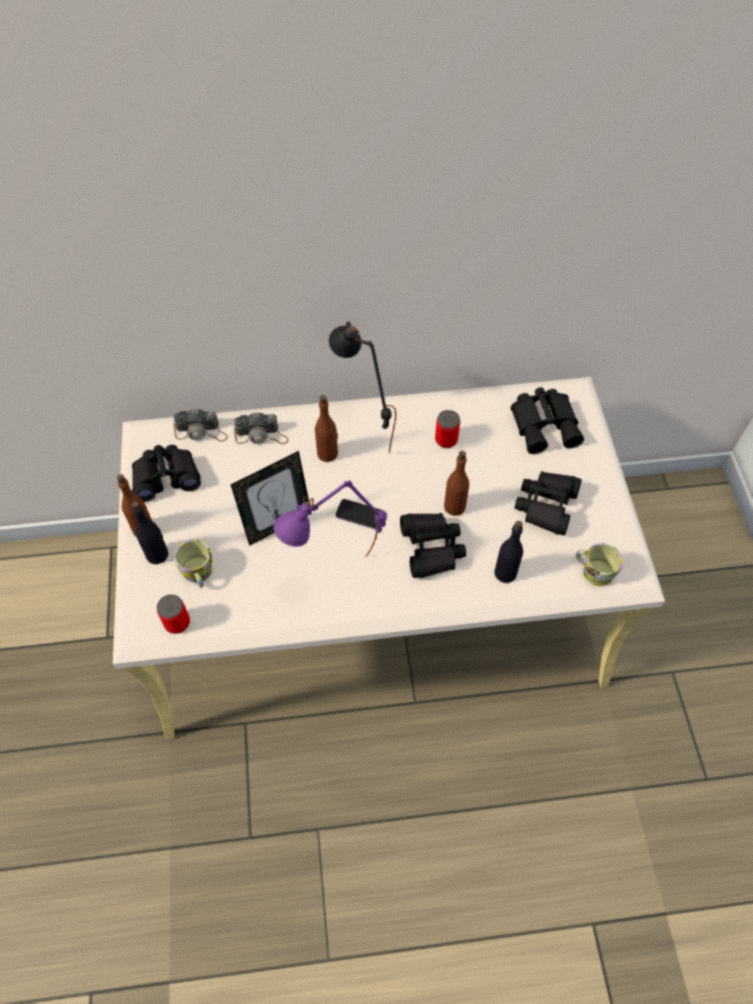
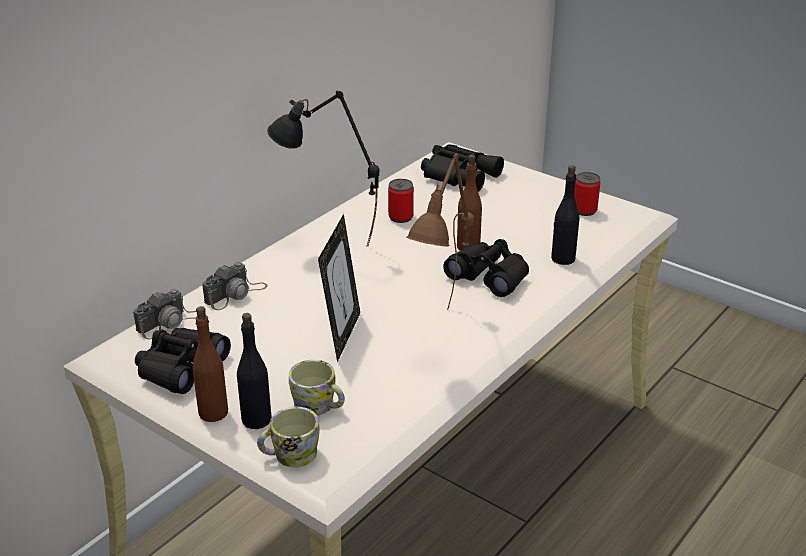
camera: 45 degrees left, 25 degrees down
(177, 623) = (351, 448): can -> can (584, 210)
(327, 454) = (316, 273): brown bottle -> none
(336, 577) = (444, 334): purple table lamp -> brown table lamp
(360, 515) = (403, 291): phone -> none
(546, 505) = (531, 212): black binoculars -> none
(593, 571) = (616, 225): mug -> mug (289, 455)

